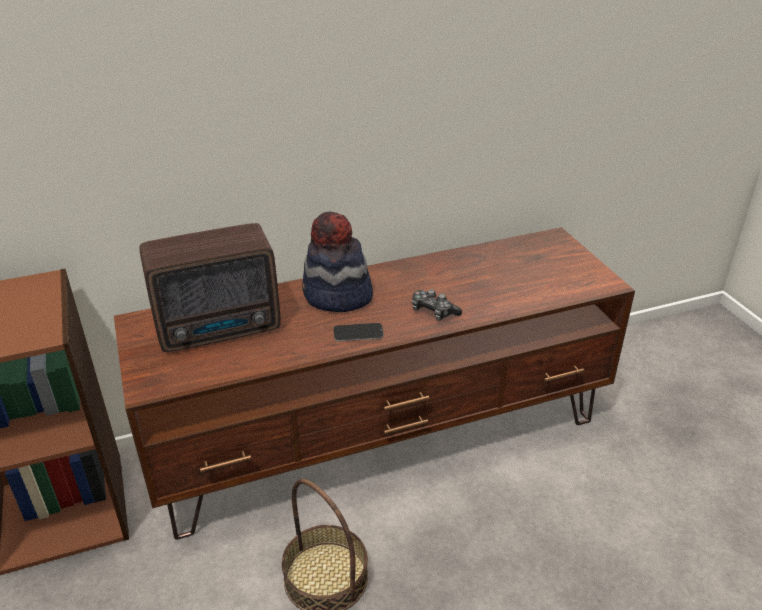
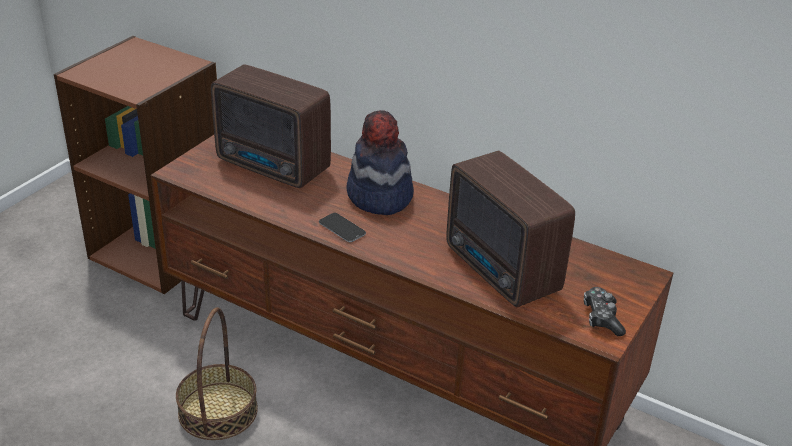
camera: 50 degrees right, 0 degrees up
(433, 312) = (419, 253): game controller -> game controller (602, 318)
(495, 287) = (502, 272): none -> radio

